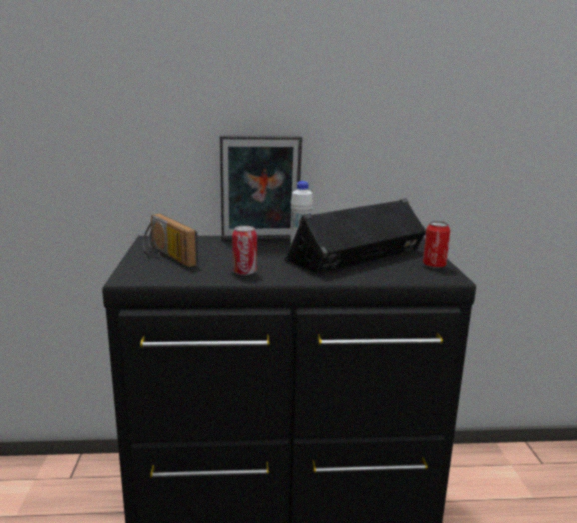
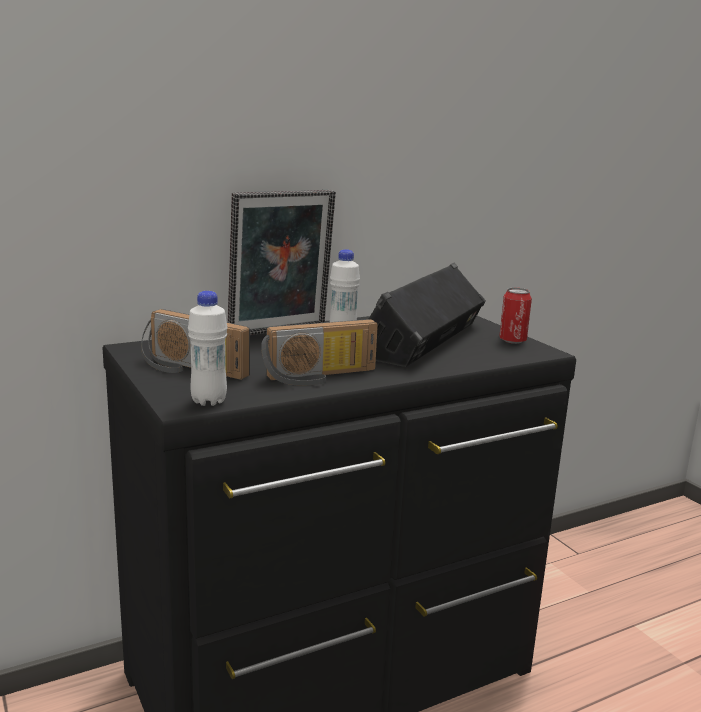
camera: 25 degrees left, 0 degrees up
(148, 278) = (209, 401): none -> white bottle
(244, 272) = (321, 377): can -> radio

